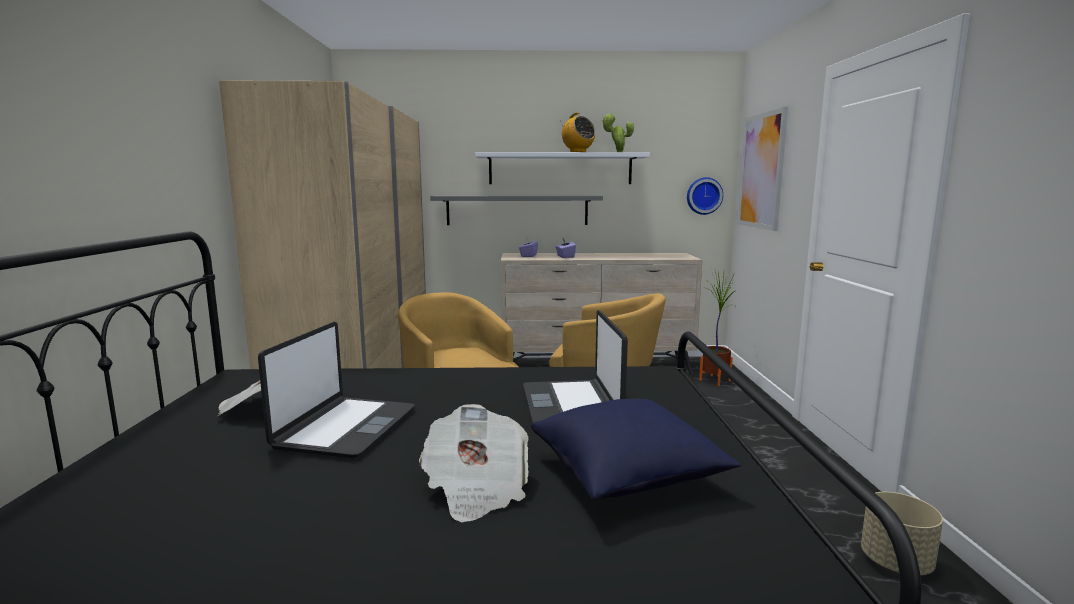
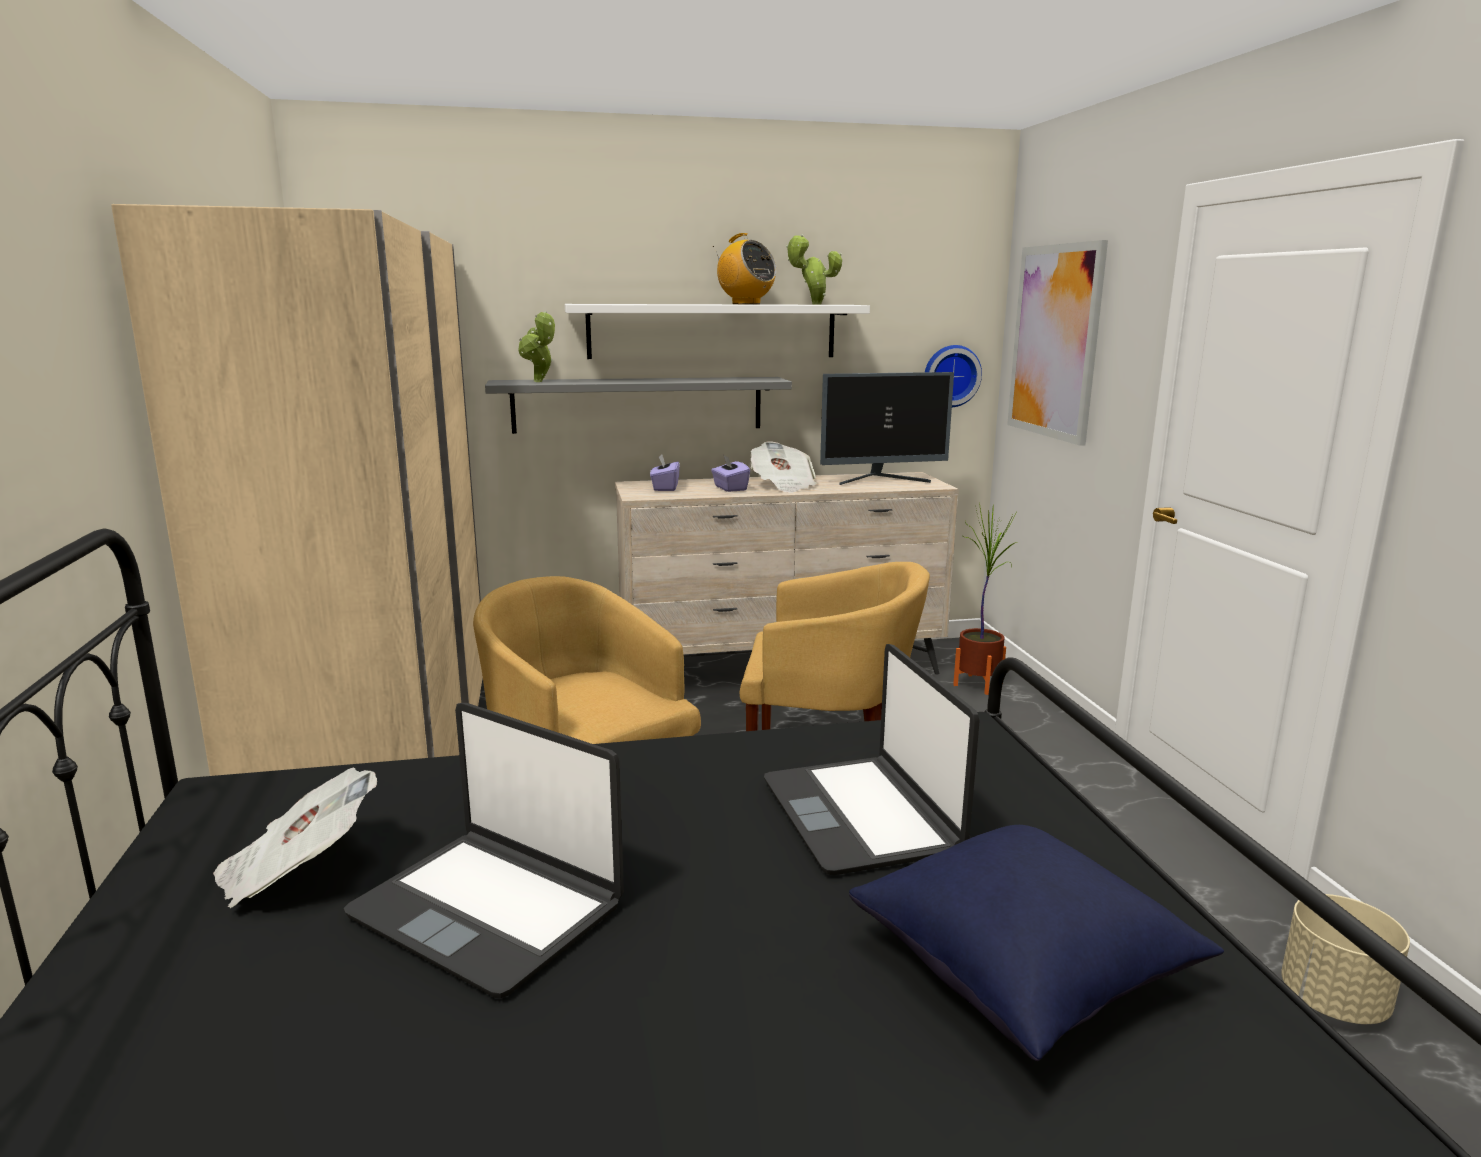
camera: 10 degrees left, 5 degrees up
(345, 428) = (489, 909): laptop -> laptop turned 120 degrees clockwise
(461, 195) = (539, 382): none -> potted plant
(476, 488) = (790, 1031): newspaper -> newspaper (783, 486)
(658, 255) = (882, 480): none -> monitor

